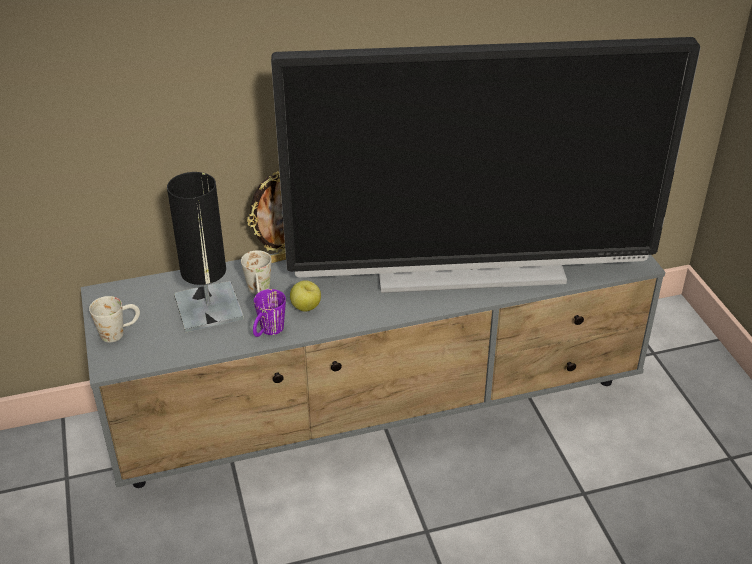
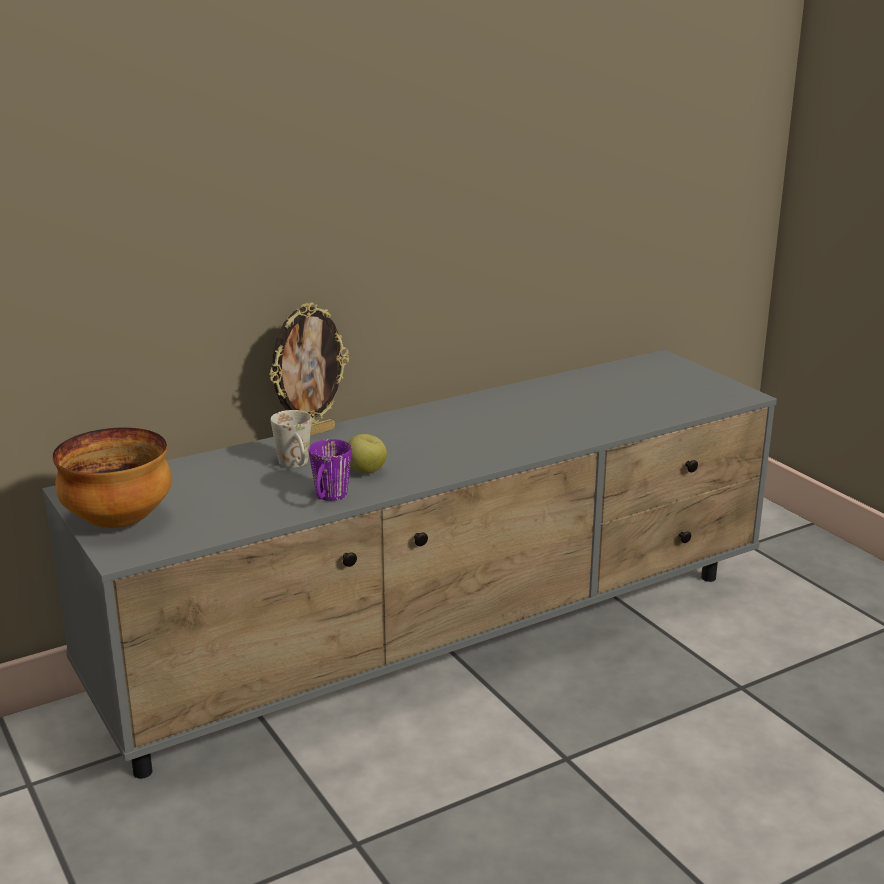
camera: 15 degrees left, 15 degrees down
(119, 332) = (120, 522): white mug -> bowl
(208, 308) = (235, 486): black table lamp -> none
(469, 270) = (551, 419): television -> none

